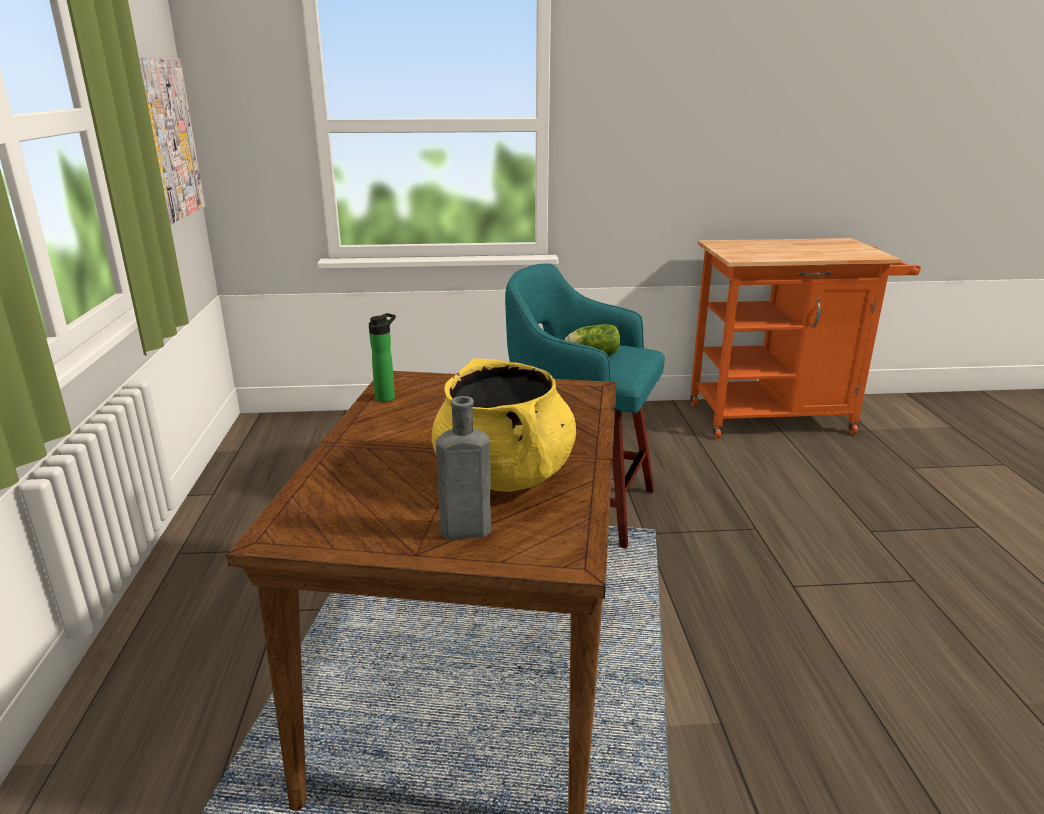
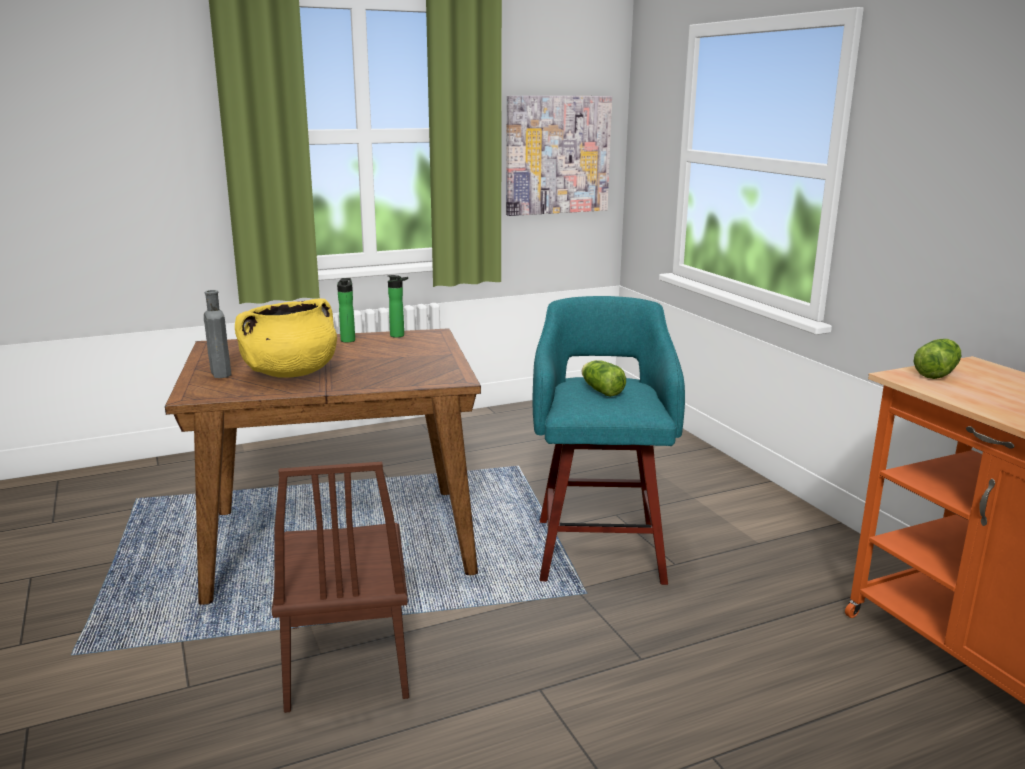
camera: 70 degrees right, 5 degrees down
(372, 427) = (348, 340): none -> bottle
(733, 251) = (937, 373): none -> lettuce
(734, 701) = (347, 659): none -> brown chair

